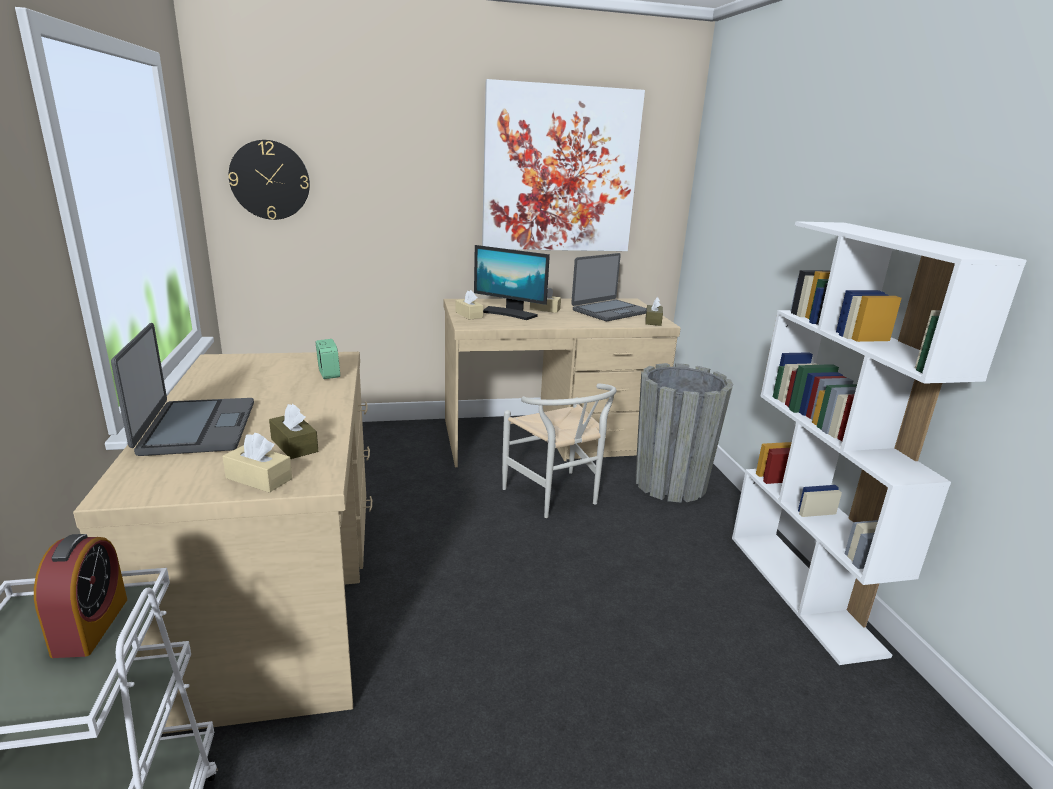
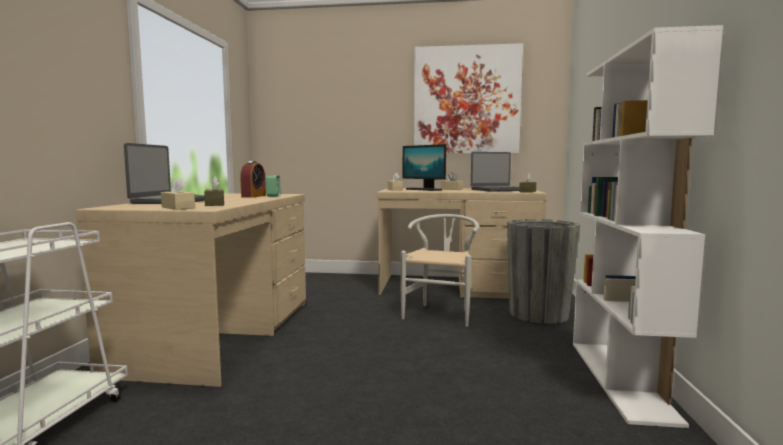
camera: 20 degrees right, 15 degrees down
(91, 626) = (43, 245): alarm clock -> alarm clock (253, 196)
(270, 180) = (287, 116): wall clock -> none
(557, 498) = (441, 313): white chair -> white chair turned 150 degrees counterclockwise

